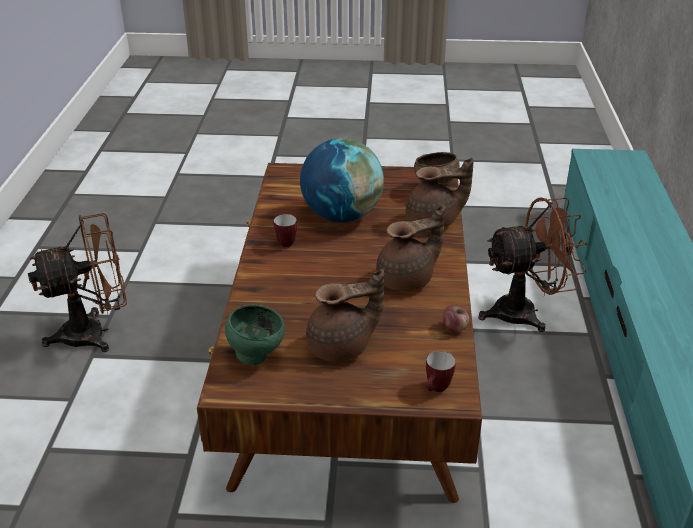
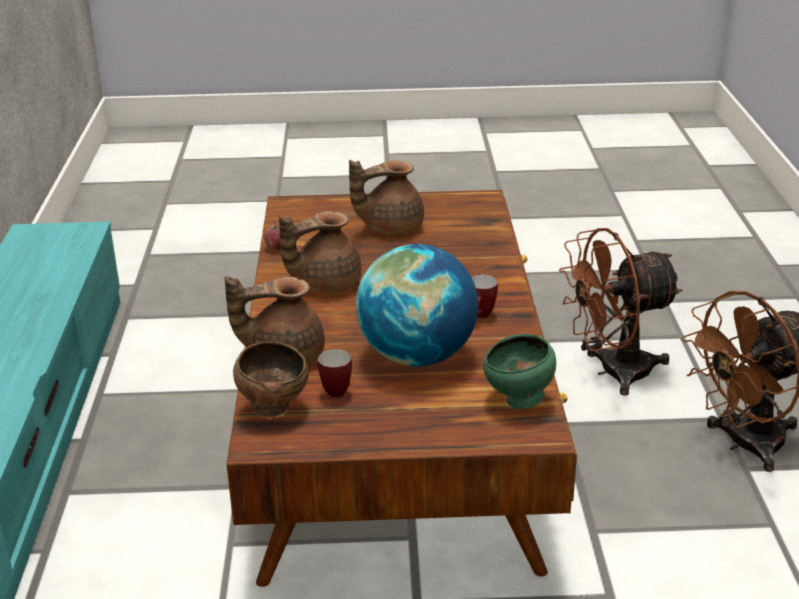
camera: 175 degrees right, 5 degrees down
(256, 356) = (468, 217): green bowl -> green bowl (519, 401)
(437, 390) = (302, 207): mug -> mug (338, 390)
(525, 312) = (145, 518): brown fan -> brown fan (612, 372)

